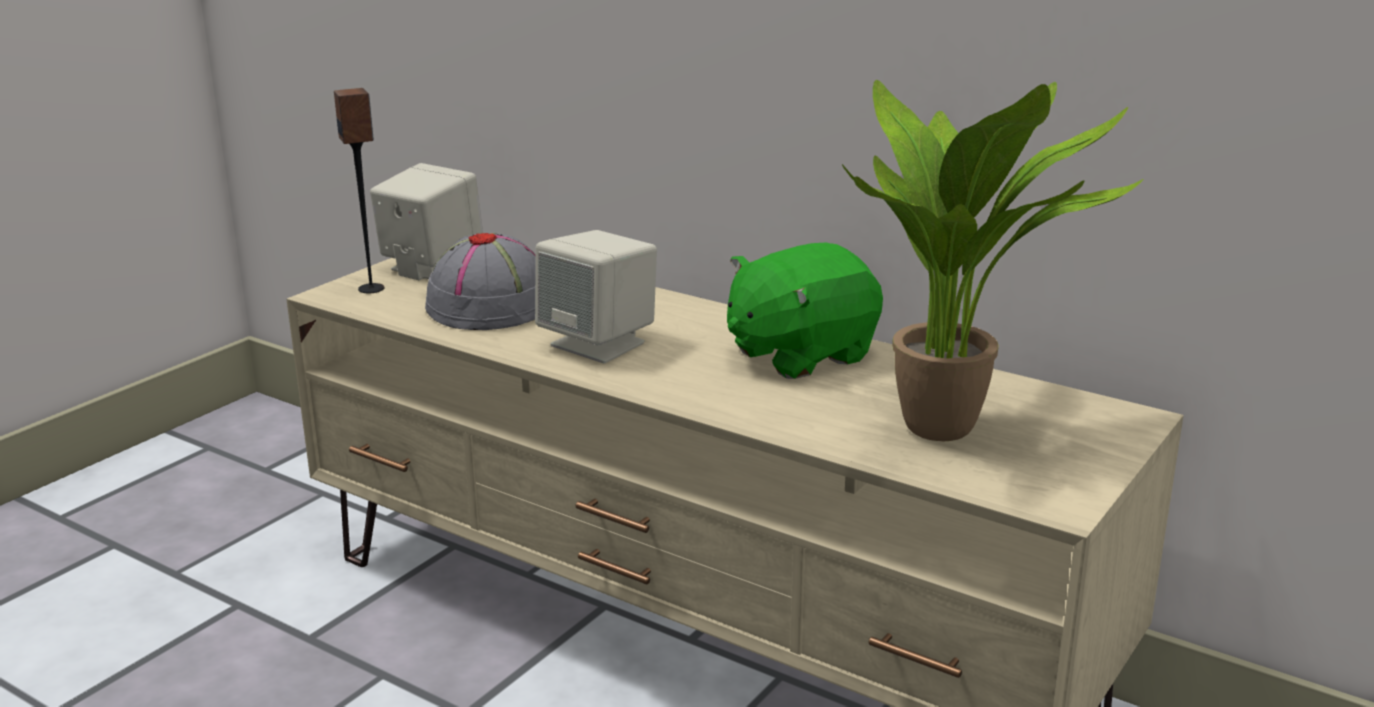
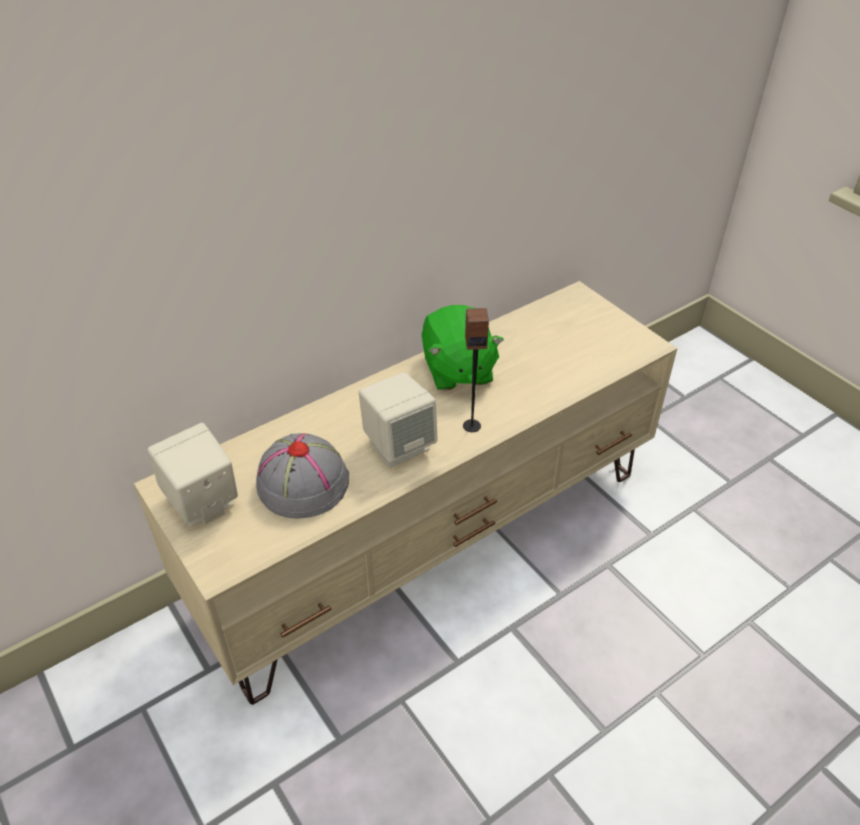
camera: 70 degrees left, 20 degrees up
(372, 288) = (223, 543): speaker -> speaker (471, 425)
(952, 429) = (569, 349): potted plant -> none

